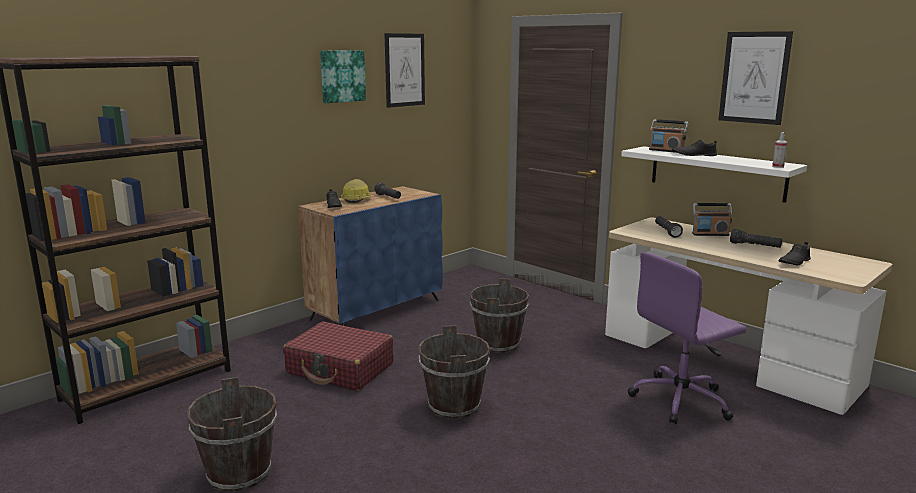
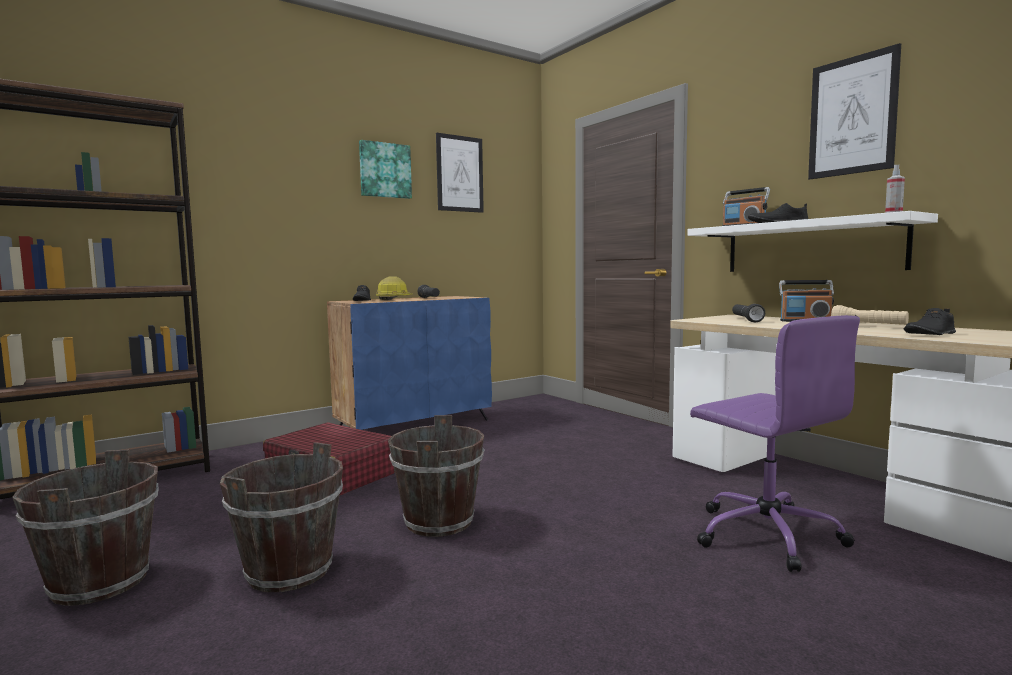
camera: 10 degrees right, 10 degrees down
(498, 344) = (534, 461): brown bucket -> brown bucket (289, 571)
(681, 400) = (765, 534): purple office chair -> purple office chair turned 105 degrees counterclockwise
(755, 246) = (868, 326): black flashlight -> beige flashlight

